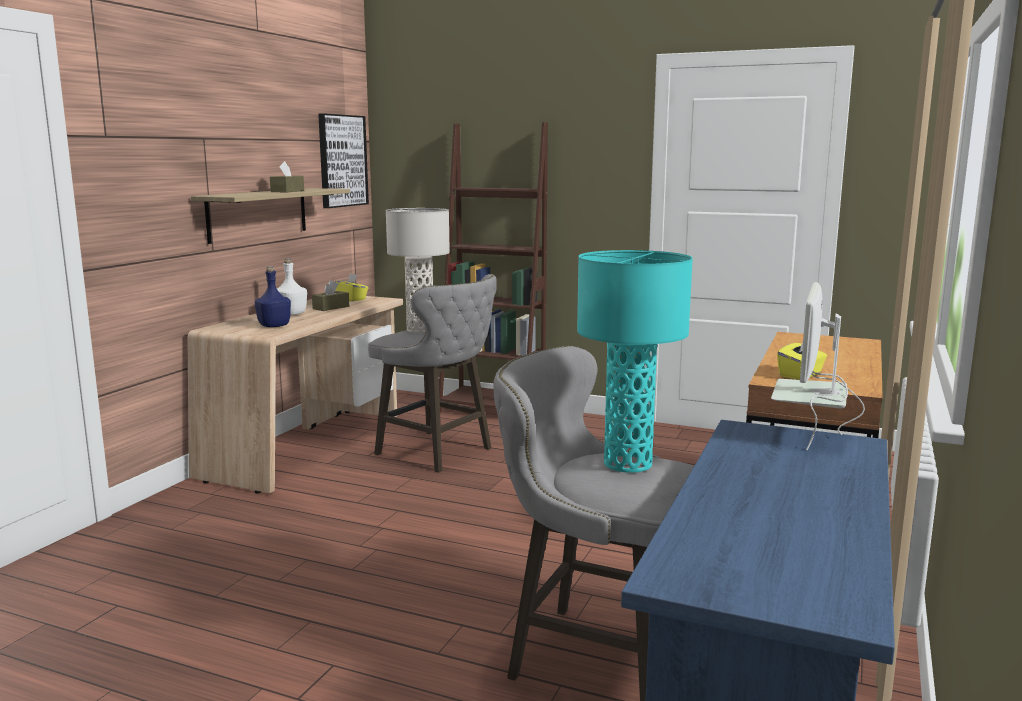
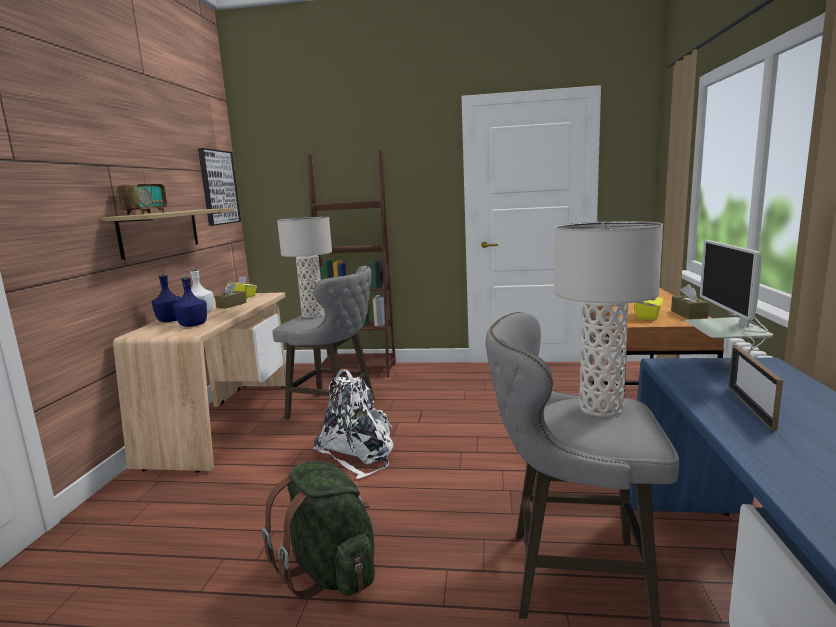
camera: 15 degrees left, 0 degrees up
(238, 193) = (145, 213): none -> radio
(254, 318) = (170, 321): none -> blue bottle
(287, 191) = (186, 210): brown tissue box -> brown tissue box (688, 314)
(344, 604) = (330, 571): none -> green backpack
(437, 502) = (359, 453): none -> white backpack
(628, 464) = (601, 408): turquoise table lamp -> white table lamp
(760, 478) = (750, 407): none -> picture frame

